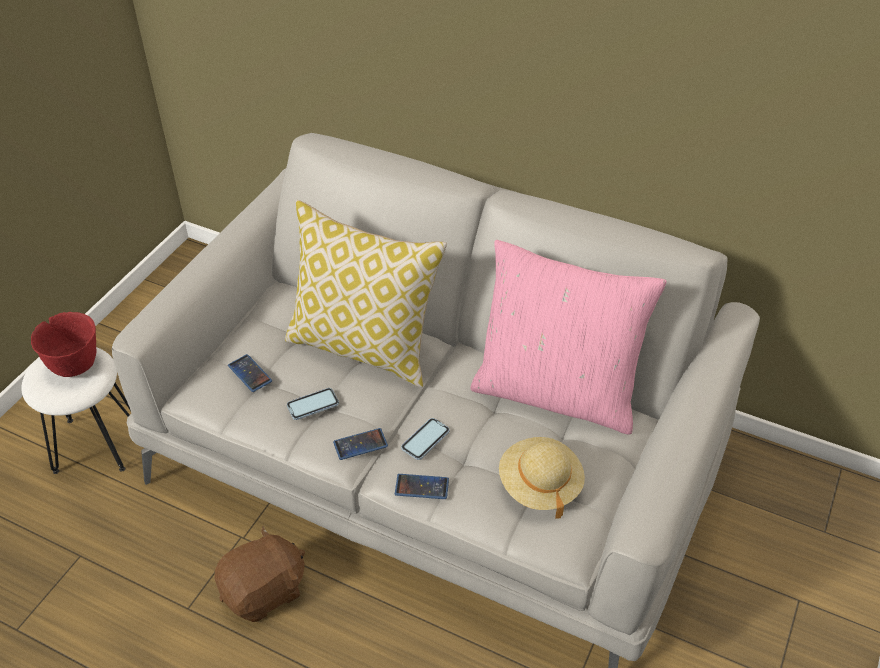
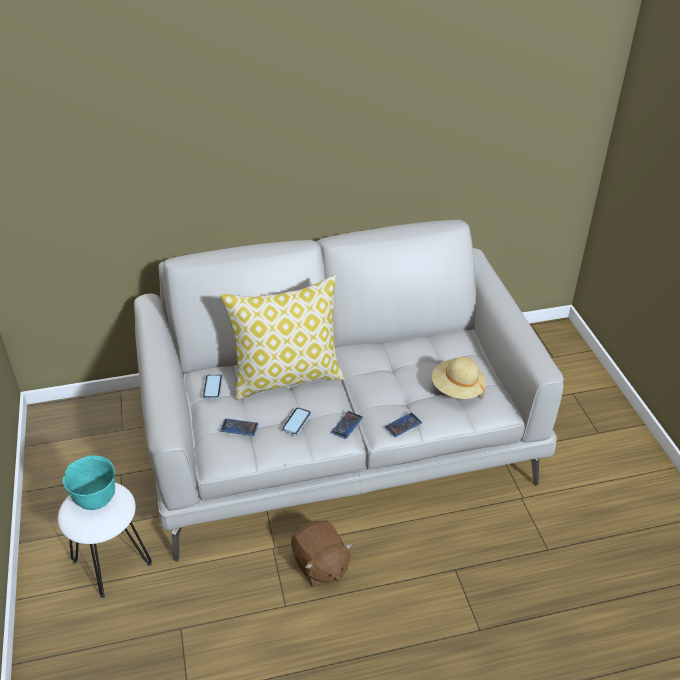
camera: 40 degrees left, 5 degrees down
(74, 364) = (95, 498): red bowl -> turquoise bowl
(264, 591) = (320, 565): brown plush toy -> brown plush toy turned 135 degrees clockwise
(425, 440) = (378, 402): phone -> phone (212, 387)
(556, 392) = (415, 342): pink pillow -> none

